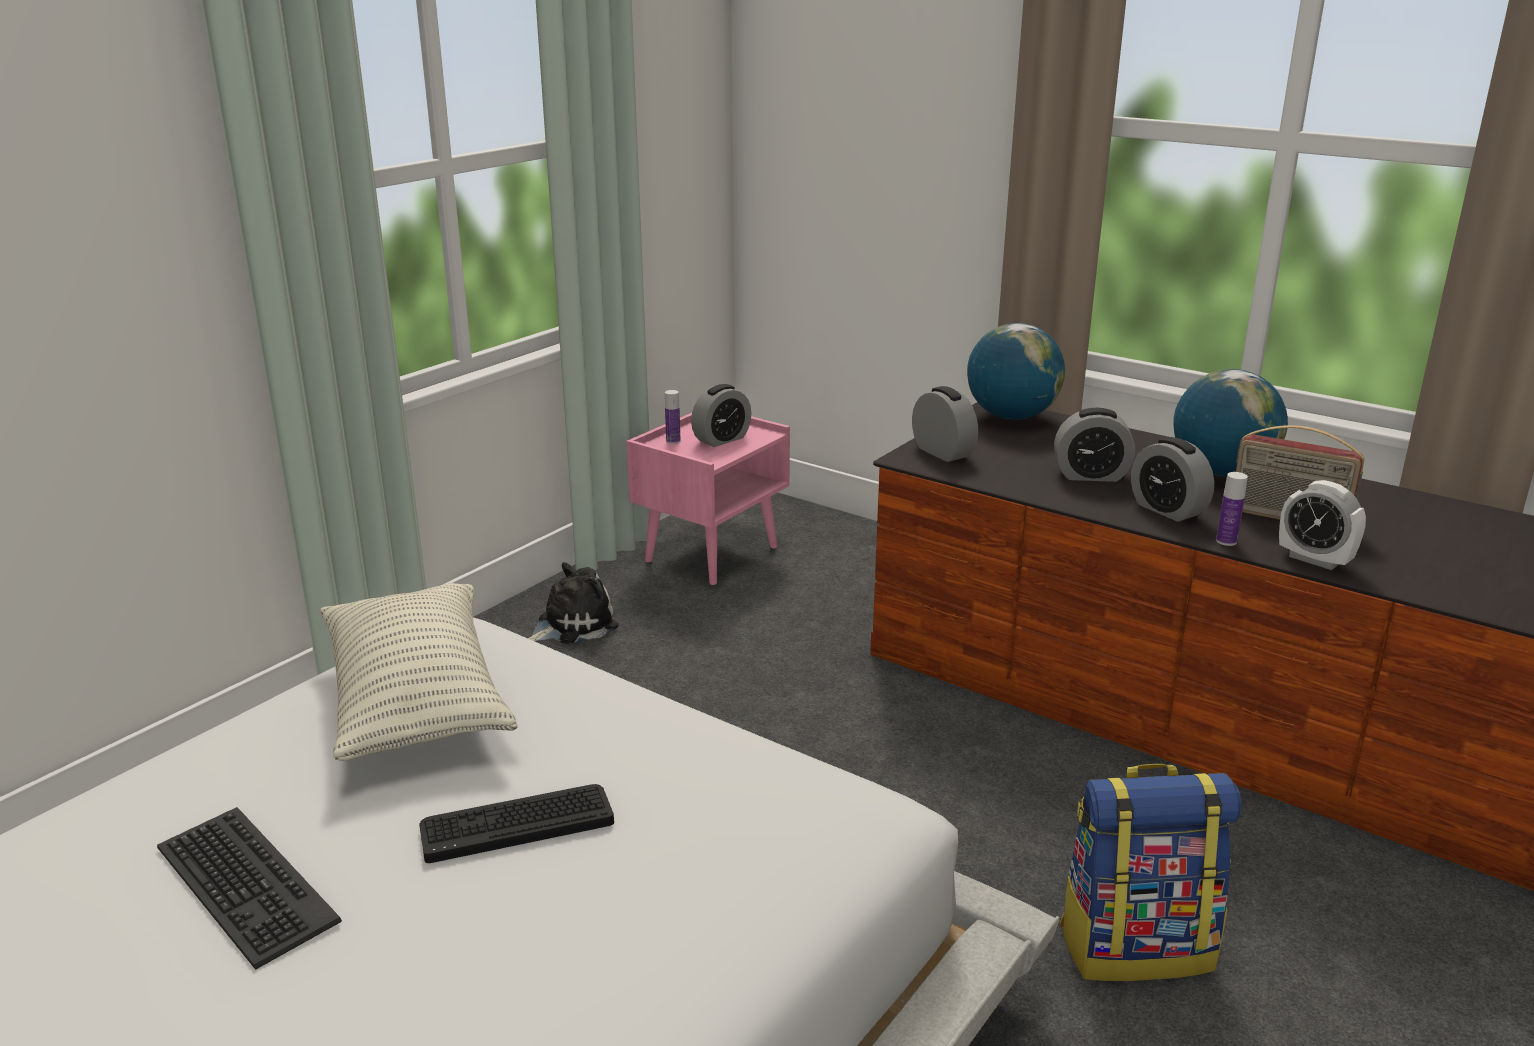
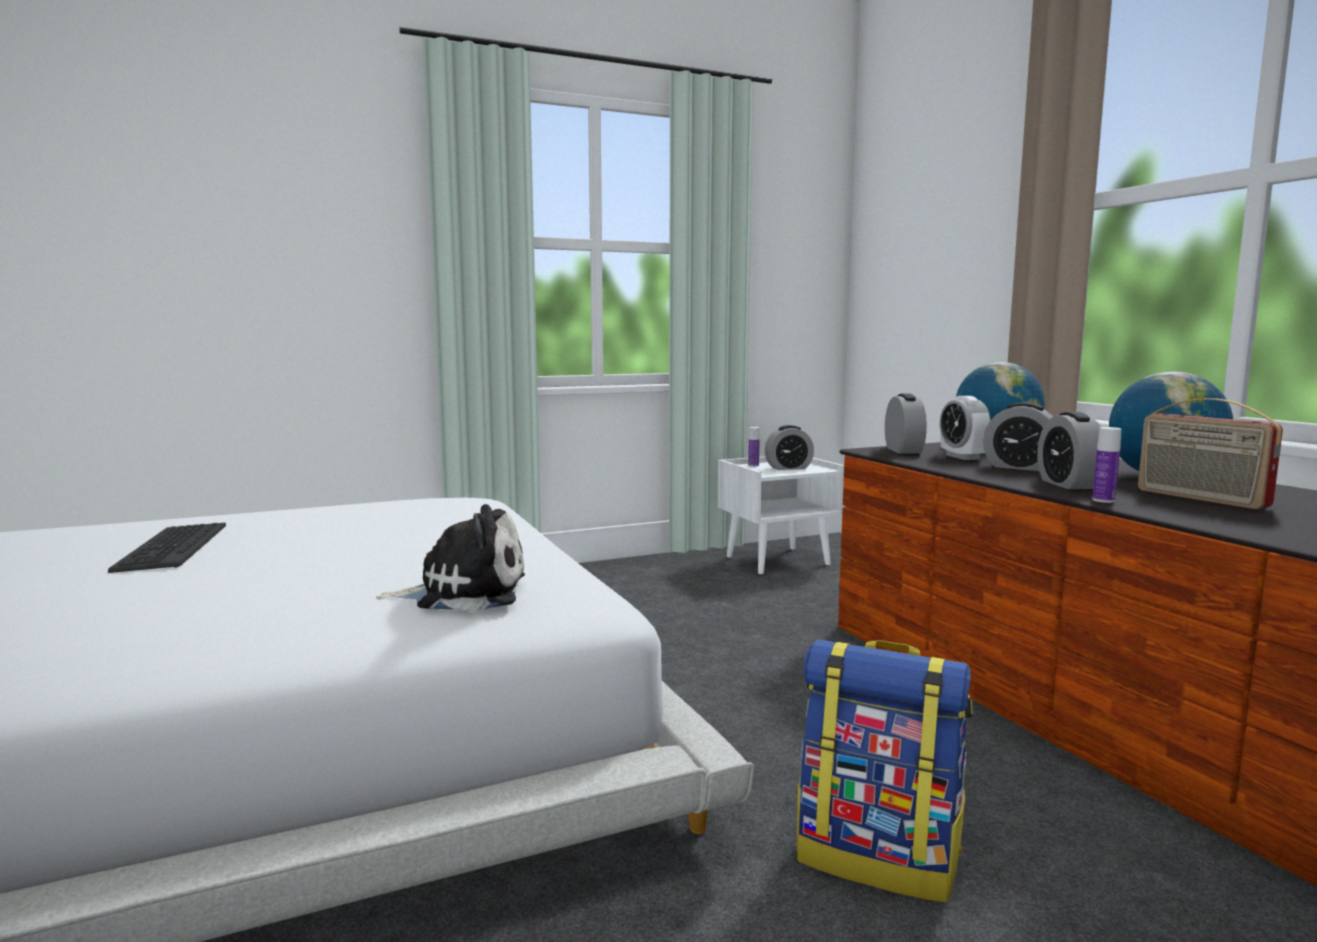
camera: 30 degrees right, 15 degrees down
(416, 700) = (395, 512): pillow -> none
(516, 823) = (346, 556): keyboard -> none
(572, 625) = (641, 575): plush toy -> plush toy (464, 593)
(711, 553) = (777, 560): pink nightstand -> white nightstand
(1314, 559) = (1192, 517): alarm clock -> alarm clock (962, 457)

